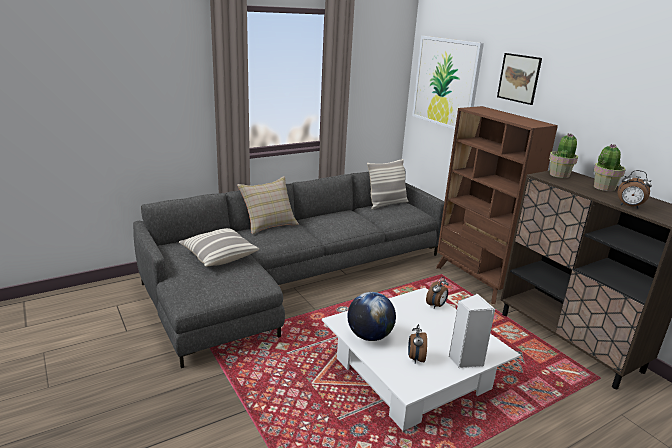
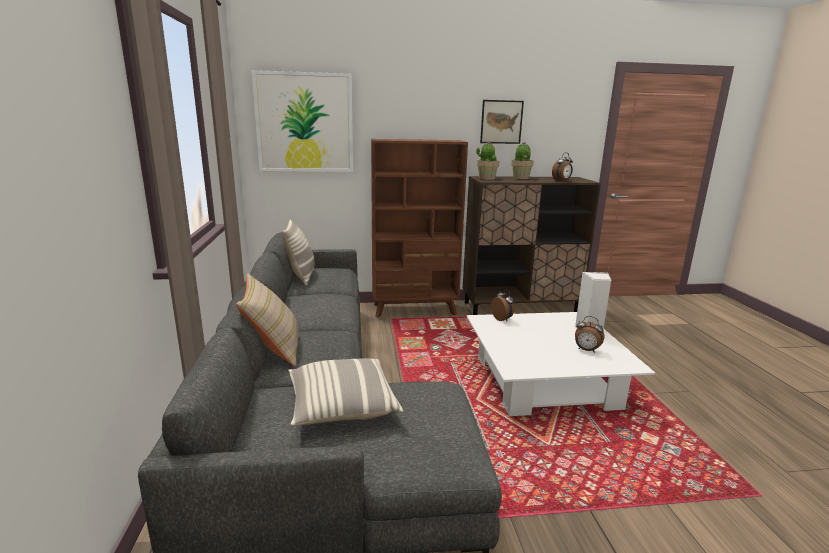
camera: 65 degrees left, 5 degrees down
(369, 336) = (546, 361): globe -> none
(519, 78) = (404, 105): picture -> picture (501, 122)

